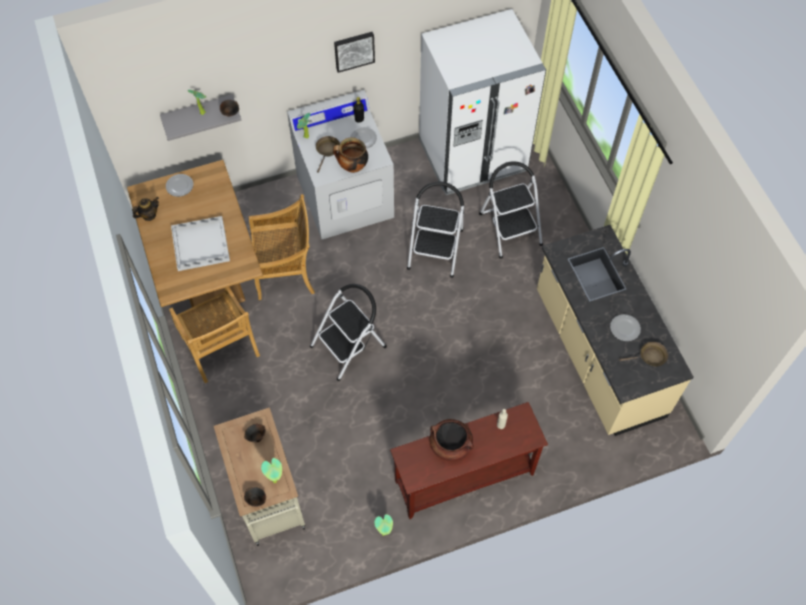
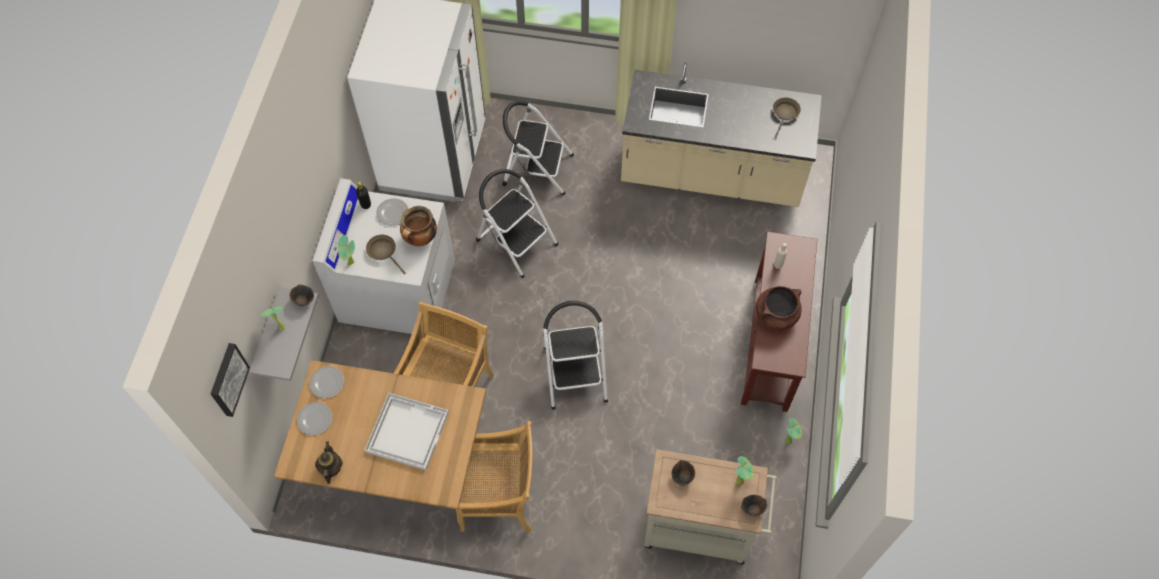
camera: 60 degrees left, 0 degrees up
(354, 50) = (321, 144): picture -> picture (227, 379)
(624, 329) = (746, 117): plate -> plate (327, 383)

